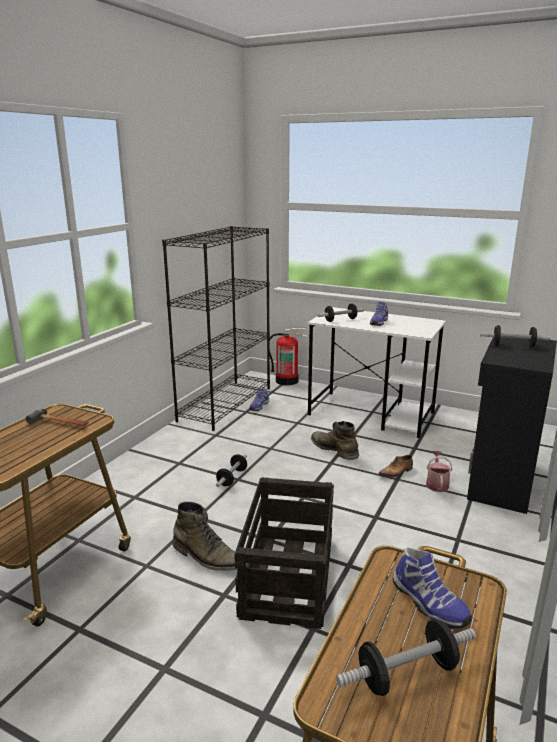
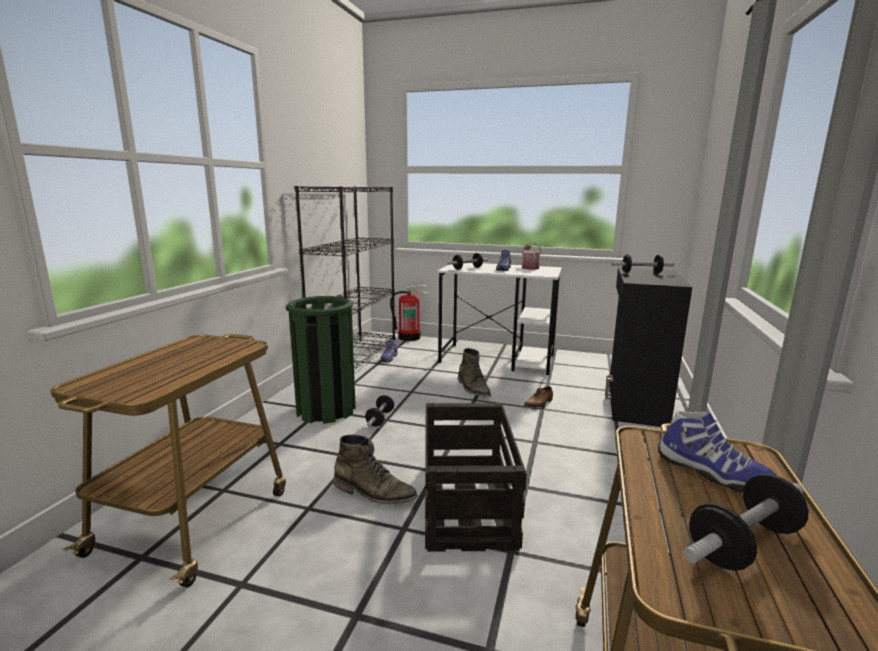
camera: 10 degrees left, 5 degrees down
(59, 423) = (204, 350): hammer -> none
(184, 463) = (326, 410): none -> green trash can
(334, 449) = (473, 388): green boot -> green boot turned 150 degrees counterclockwise
(437, 483) = (580, 410): watering can -> watering can (529, 267)

